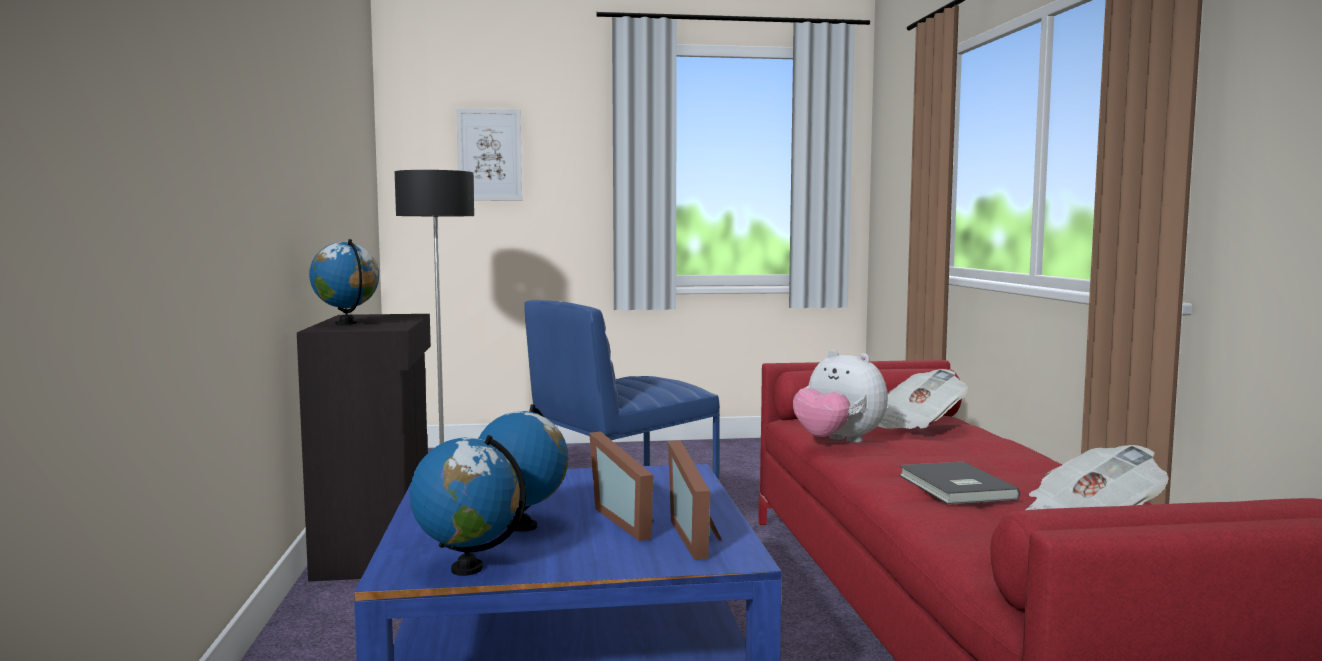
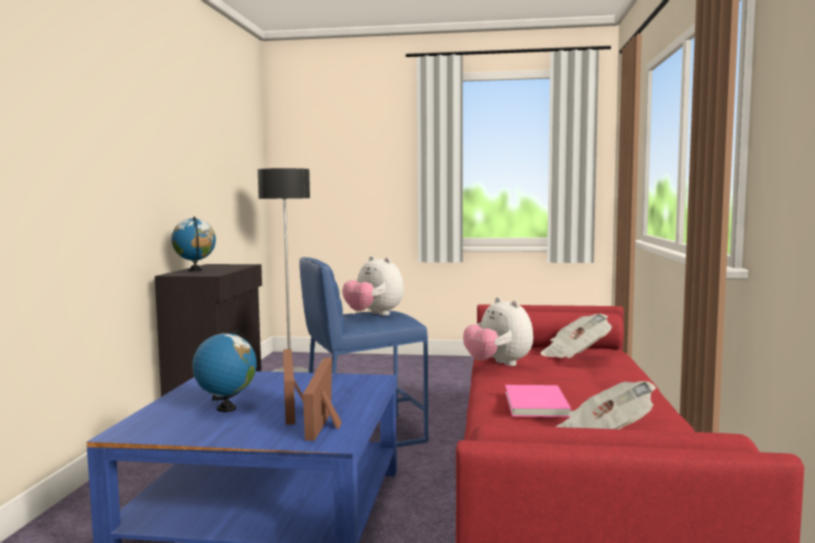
camera: 15 degrees right, 0 degrees up
(467, 568) = (163, 433): globe -> none
(489, 155) = (336, 155): picture -> none
(638, 382) = (374, 315): none -> plush toy
(954, 487) = (534, 404): grey book -> pink book

